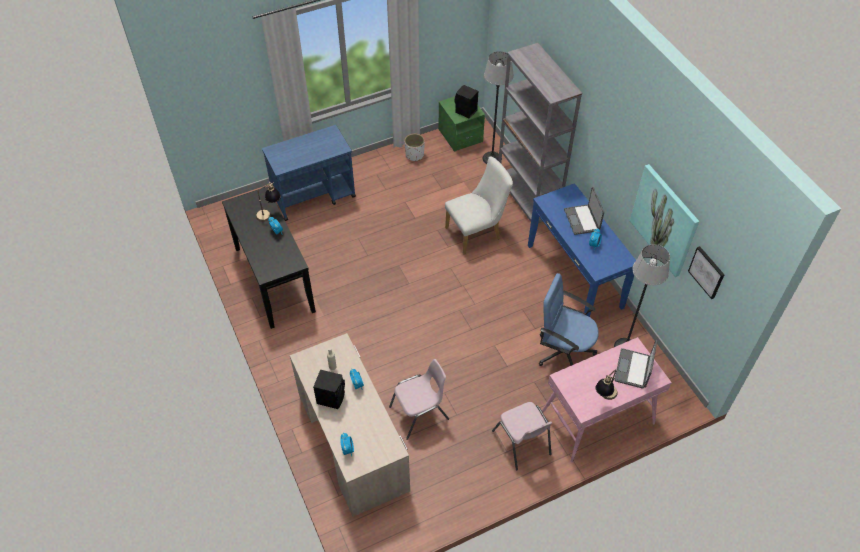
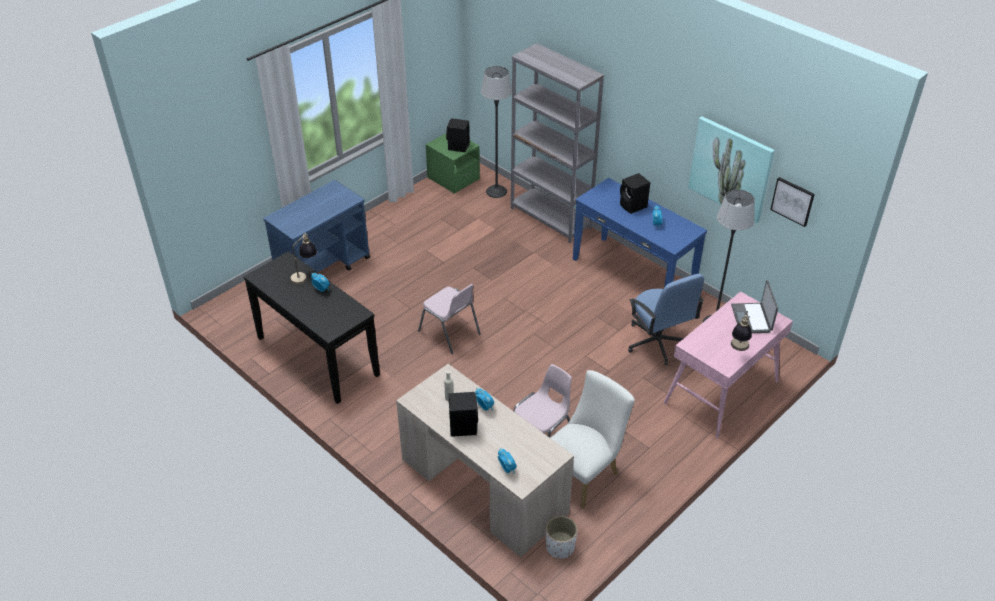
camera: 20 degrees left, 10 degrees down
(415, 155) = (414, 206): white planter -> white planter (560, 547)
(477, 232) = (515, 260): white chair -> white chair (584, 473)
(522, 443) = (660, 435): pink chair -> pink chair (450, 333)
(563, 351) = (657, 342): blue office chair -> blue office chair turned 120 degrees counterclockwise
(582, 220) = (633, 206): laptop -> black speaker

